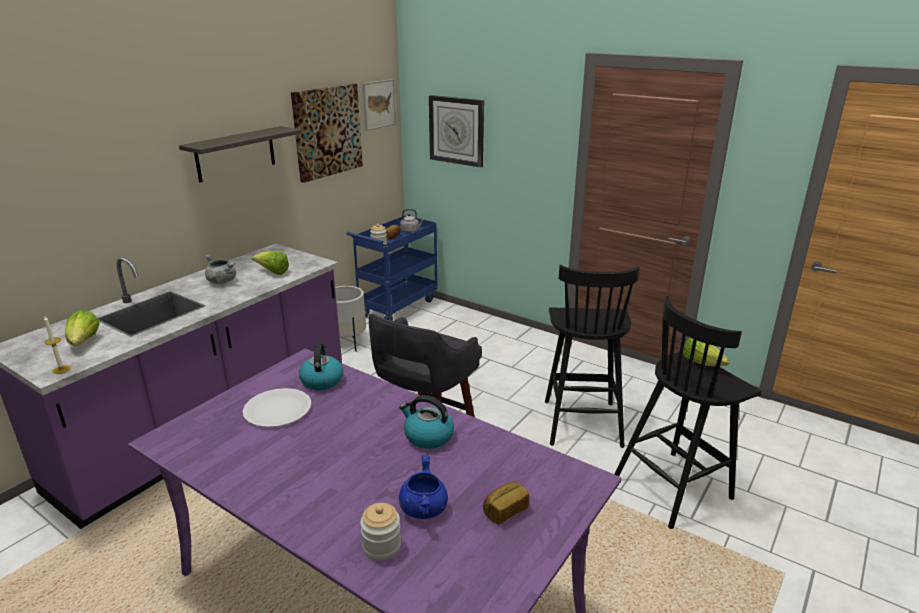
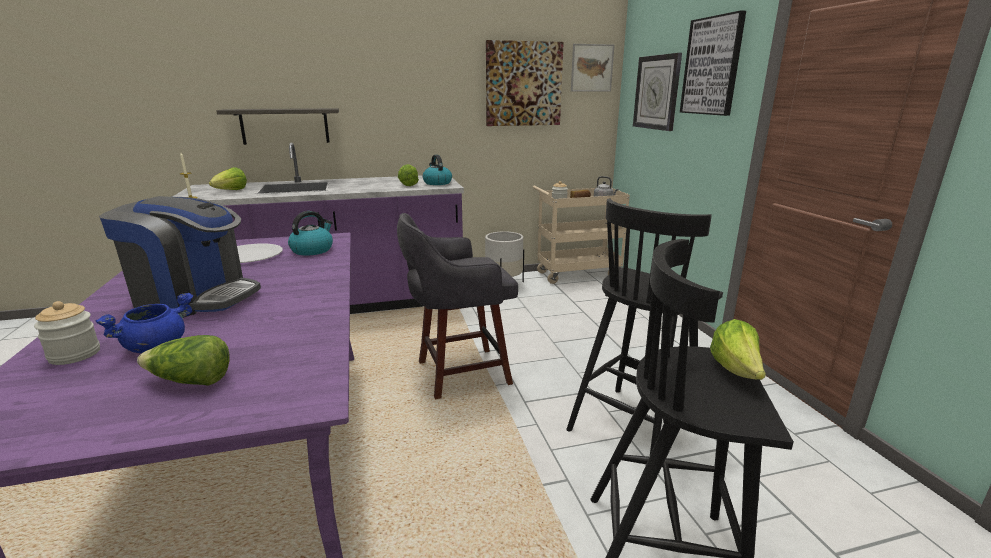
camera: 40 degrees right, 5 degrees down
(221, 281) = (366, 183): grey cooking pot -> none
(235, 154) = (421, 86): shelf -> shelf (285, 126)
(344, 465) = (195, 298): none -> coffee machine
(397, 309) = (575, 275): blue cart -> beige cart
(428, 436) = (284, 304): kettle -> kettle (437, 183)
(505, 510) = (190, 381): bread -> lettuce
(522, 117) = (712, 66): none -> picture

